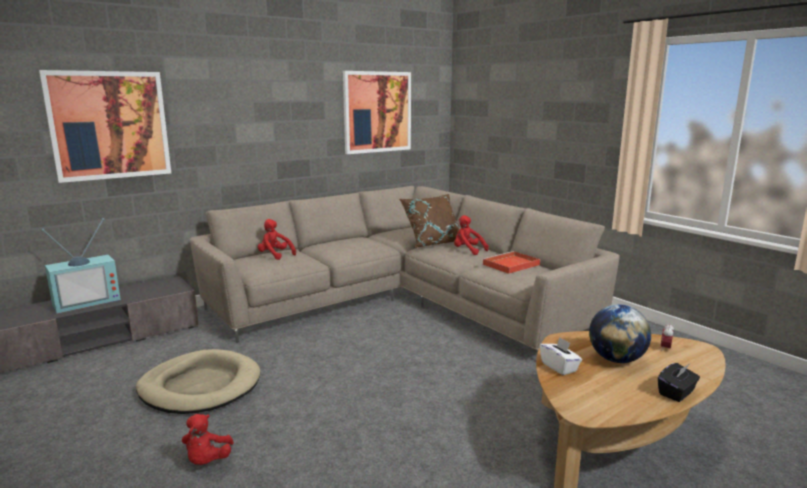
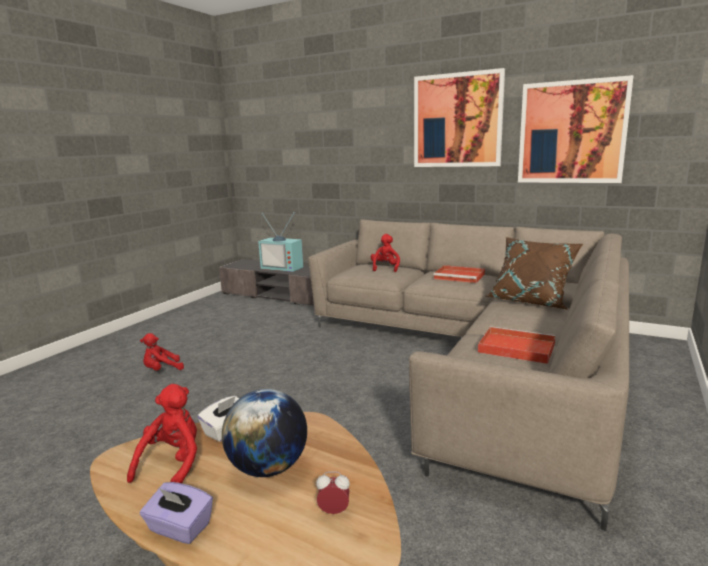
camera: 65 degrees right, 0 degrees up
(109, 125) = (315, 146): picture -> picture (457, 120)
(200, 386) = (249, 338): beige dog bed -> none
(349, 242) = (460, 276): none -> red tray
(468, 251) = (534, 319): red plush toy -> red plush toy (173, 464)
(676, 393) = (179, 528): black tissue box -> purple tissue box

